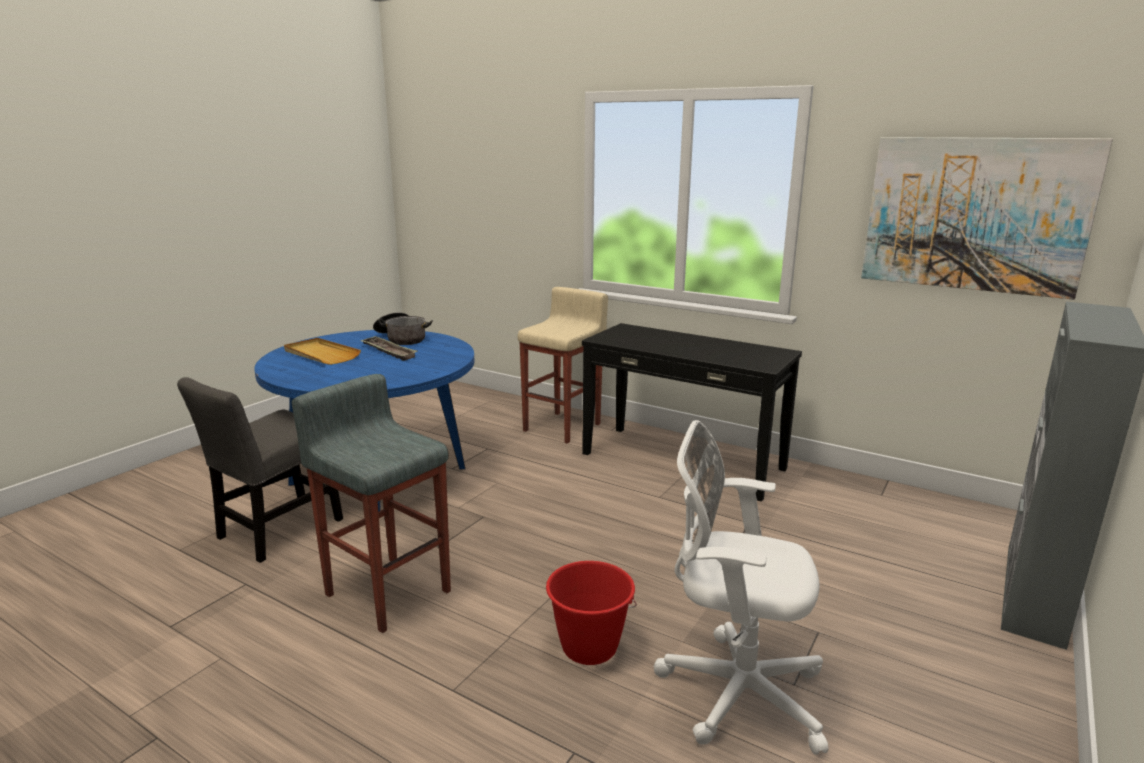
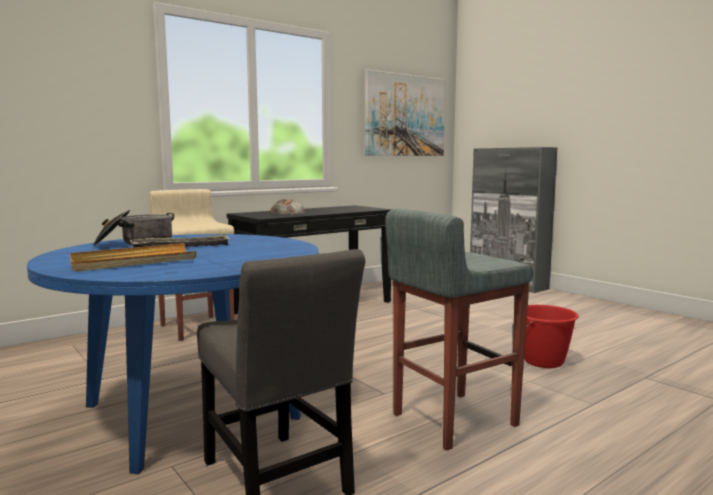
camera: 70 degrees left, 10 degrees down
(661, 338) = (287, 212): none -> bread
(734, 690) = (583, 338): white office chair -> none

